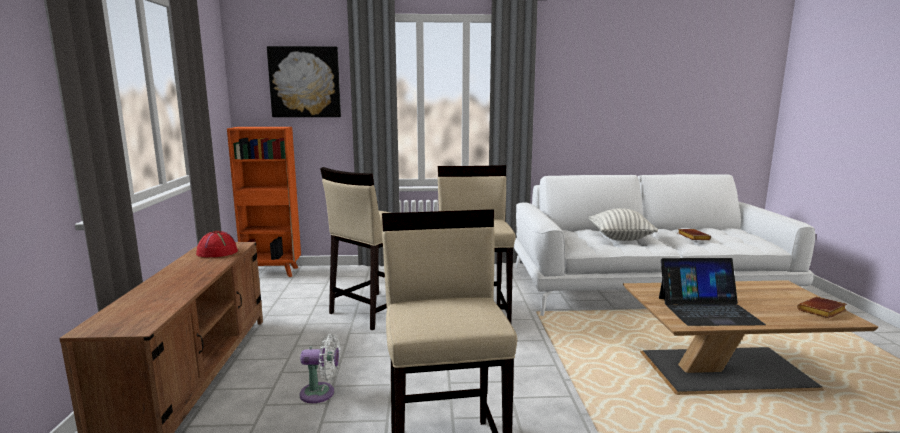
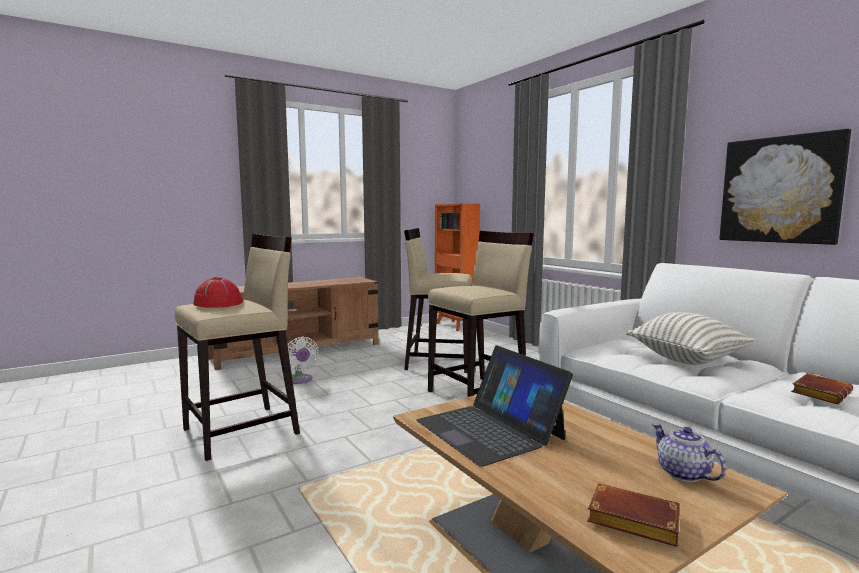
camera: 60 degrees right, 5 degrees down
(217, 252) = (344, 281): red hat -> red hat (217, 303)
(305, 82) = (493, 165): picture -> picture (780, 190)
(771, 289) = (683, 473): none -> teapot

